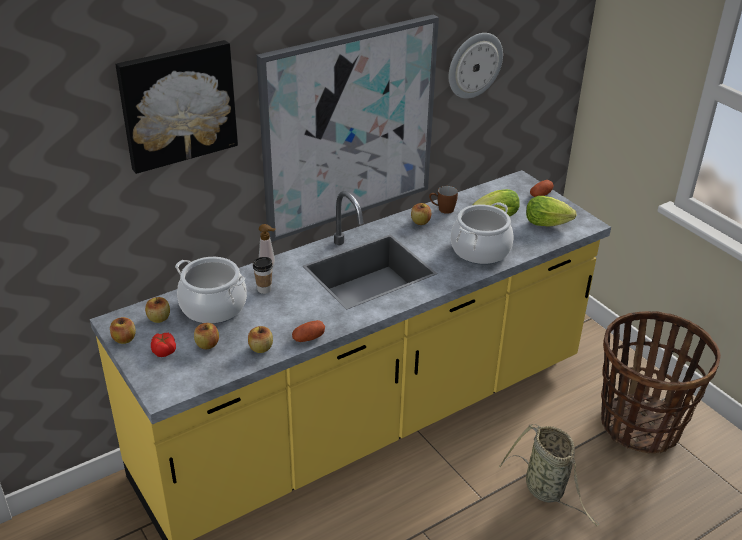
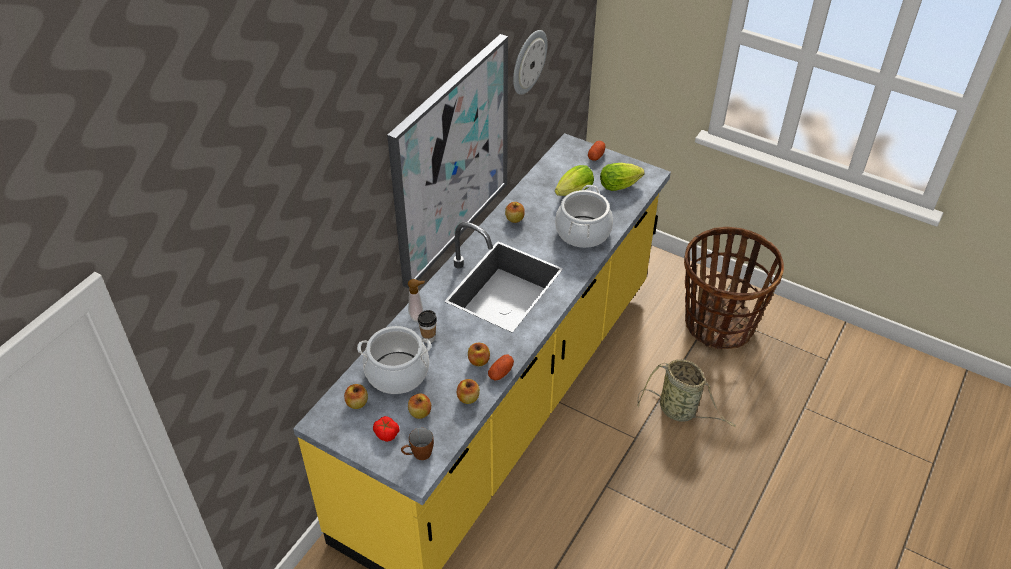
camera: 25 degrees left, 10 degrees up
(124, 339) = (342, 436): apple -> apple (479, 361)
(177, 104) = (337, 208): picture -> none
(442, 209) = (524, 199): brown mug -> brown mug (418, 454)

